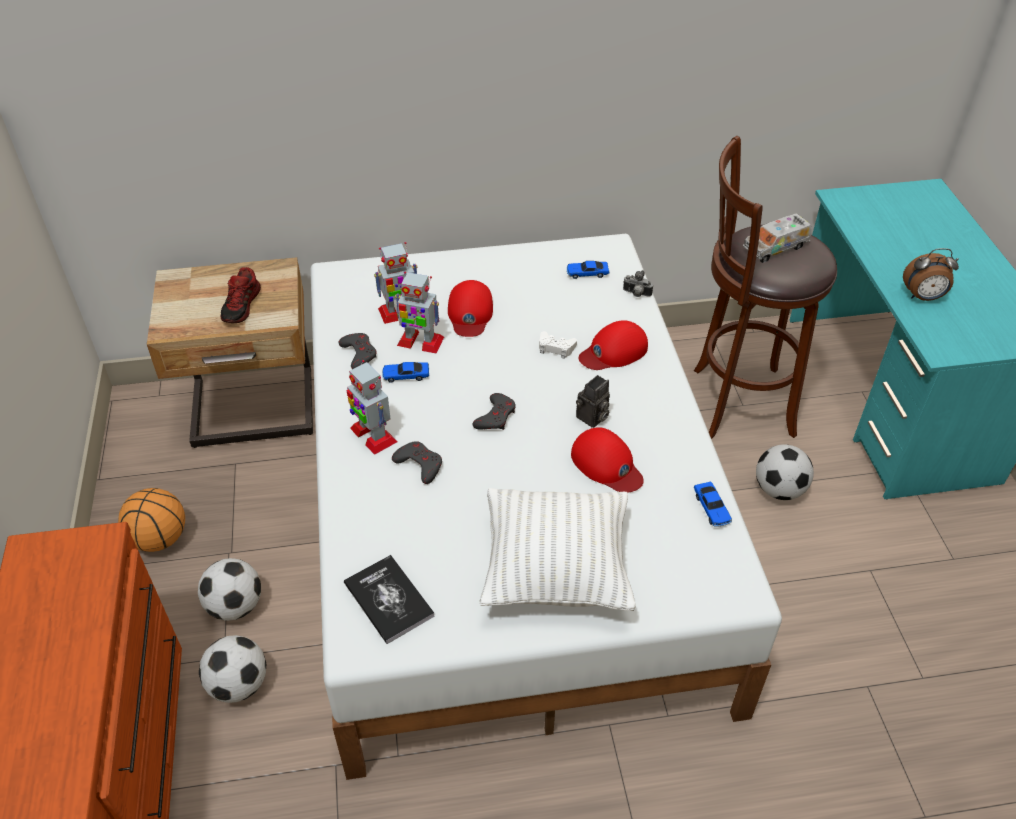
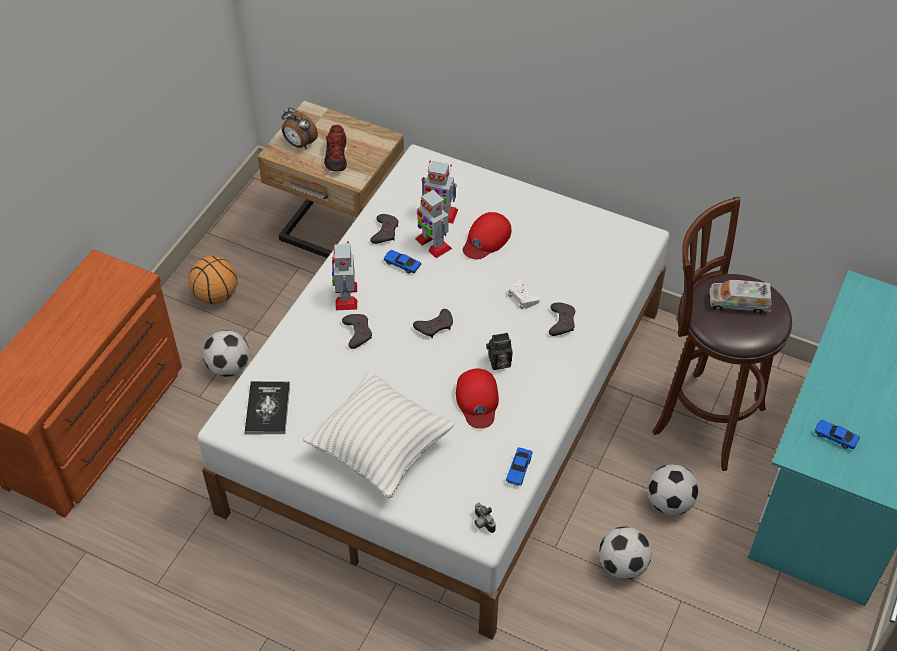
camera: 35 degrees right, 5 degrees up
(239, 685) = (195, 419): football -> football (622, 565)
(242, 306) = (337, 156): shoe -> shoe turned 45 degrees counterclockwise
(587, 273) = (602, 250): toy car -> toy car (835, 437)
(613, 351) = (561, 322): red cap -> grey game controller
(636, 294) = (623, 285): camera -> camera (482, 523)
(923, 297) = (832, 405): alarm clock -> alarm clock (299, 144)

